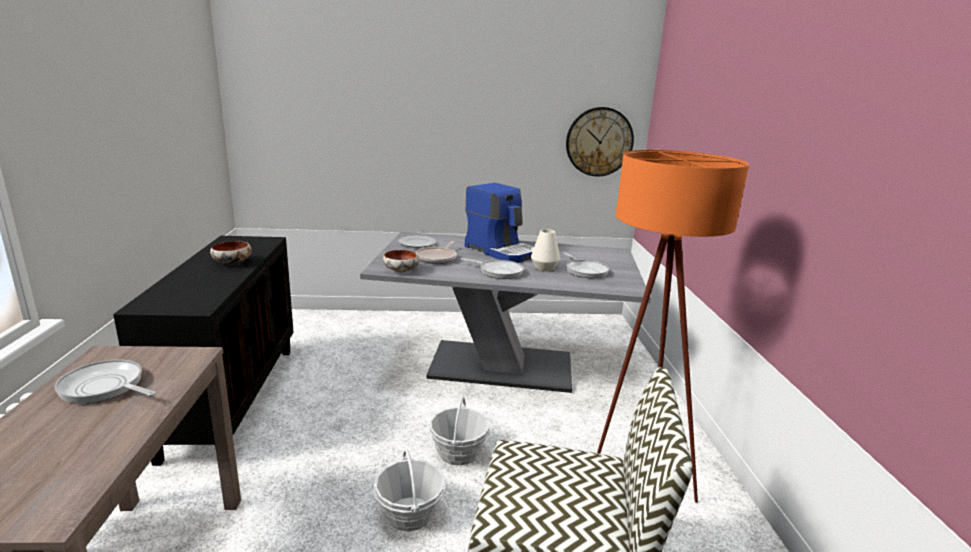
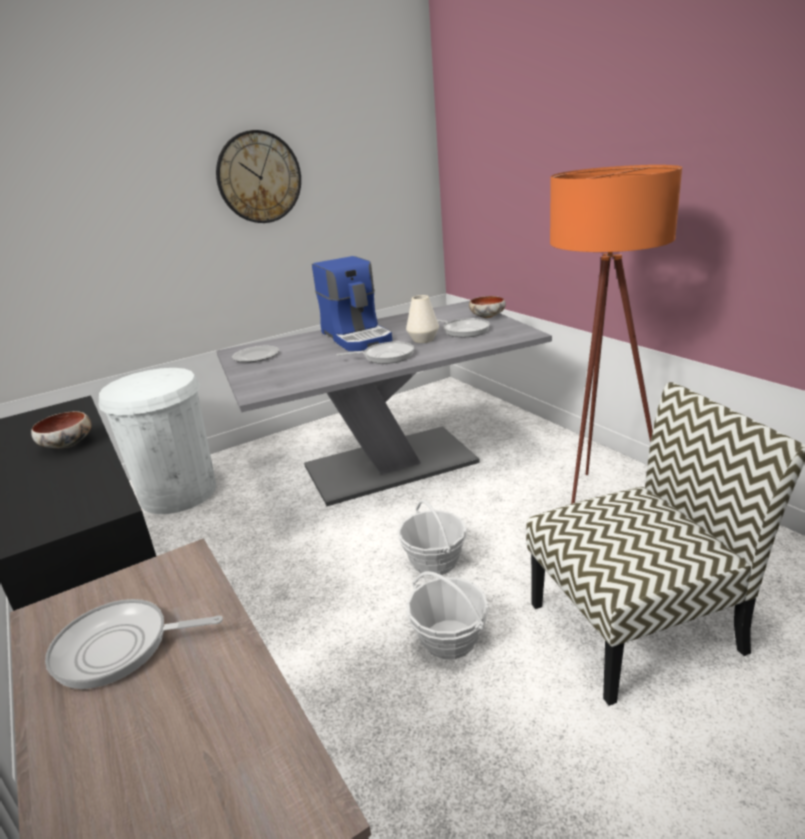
camera: 25 degrees left, 5 degrees up
(345, 330) = (178, 493): none -> white trash can
(401, 271) = (283, 387): bowl -> bowl (488, 316)
(437, 258) = (302, 363): frying pan -> none
(501, 251) = (357, 337): coffee machine -> coffee machine turned 45 degrees clockwise
(599, 142) = (395, 194): wall clock -> wall clock (259, 177)

